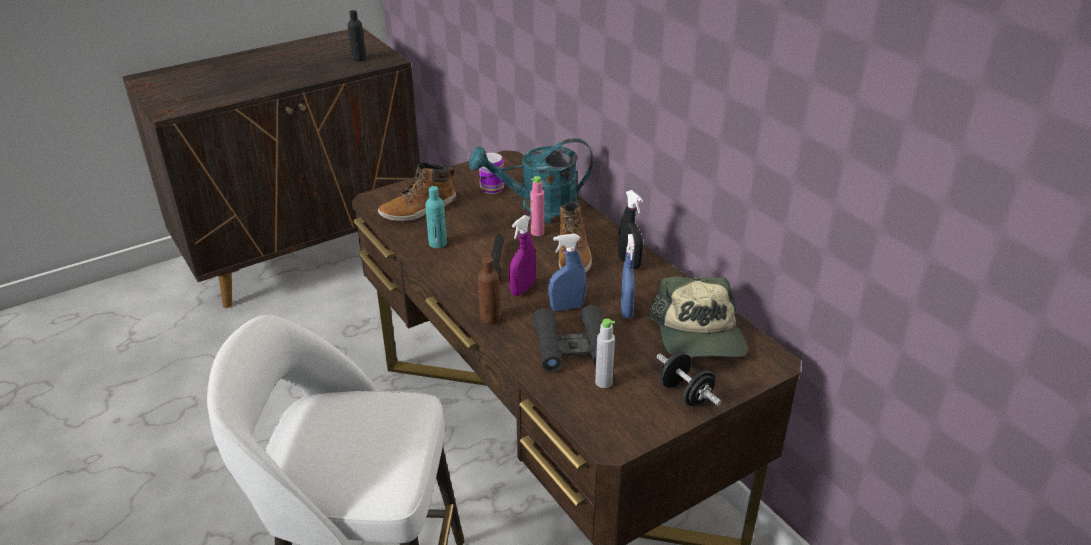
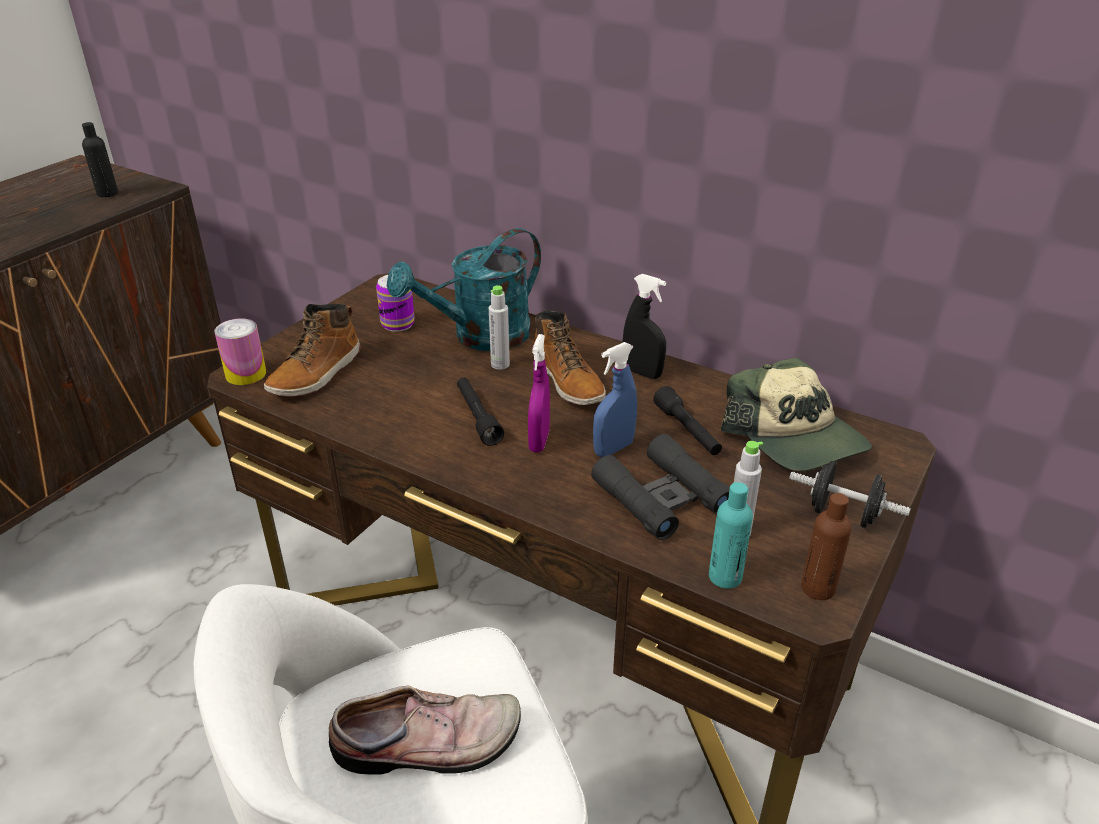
camera: 25 degrees left, 0 degrees up
(351, 444) = (429, 746): none -> shoe
(378, 199) = (246, 374): none -> can
(437, 243) = (377, 411): turquoise bottle -> turquoise bottle (725, 577)
(490, 318) = (527, 492): brown bottle -> brown bottle (818, 588)
(537, 232) = (500, 364): pink bottle -> grey bottle
(626, 310) = (687, 431): blue spray bottle -> black flashlight

